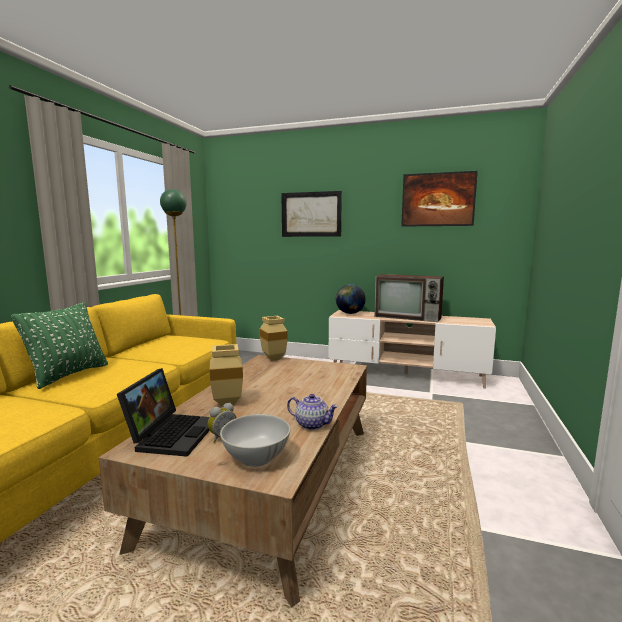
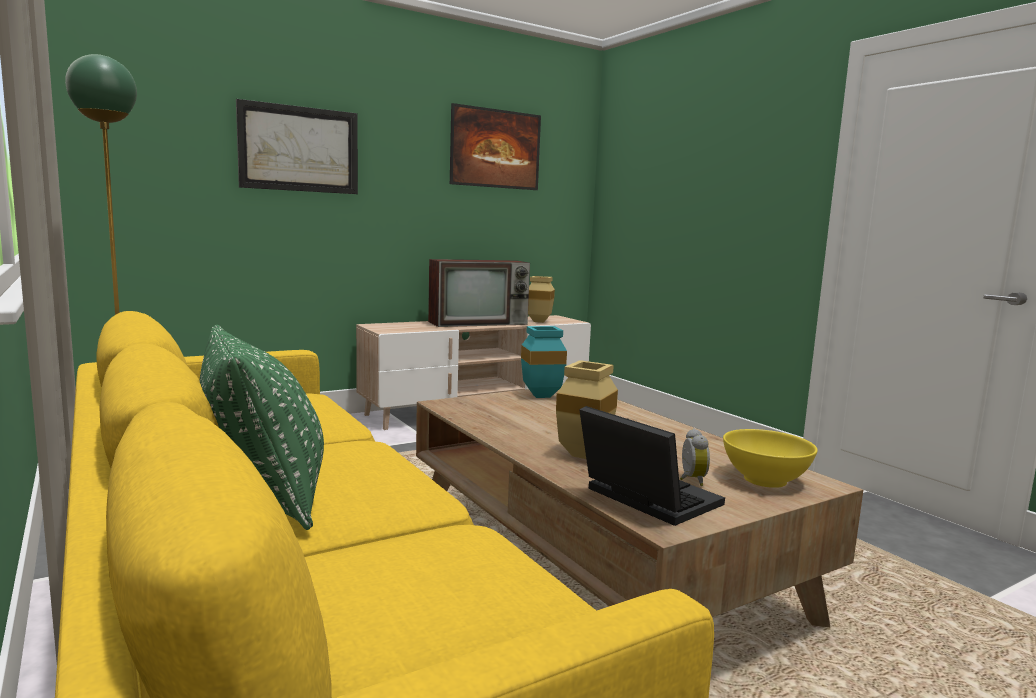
camera: 50 degrees left, 0 degrees up
(256, 457) = (764, 480): white bowl -> yellow bowl
(272, 358) = (454, 401): beige vase -> beige vase (537, 321)
(311, 424) = (710, 443): teapot -> none
(319, 367) = (539, 396): none -> turquoise vase
(350, 313) = (393, 327): globe -> none

